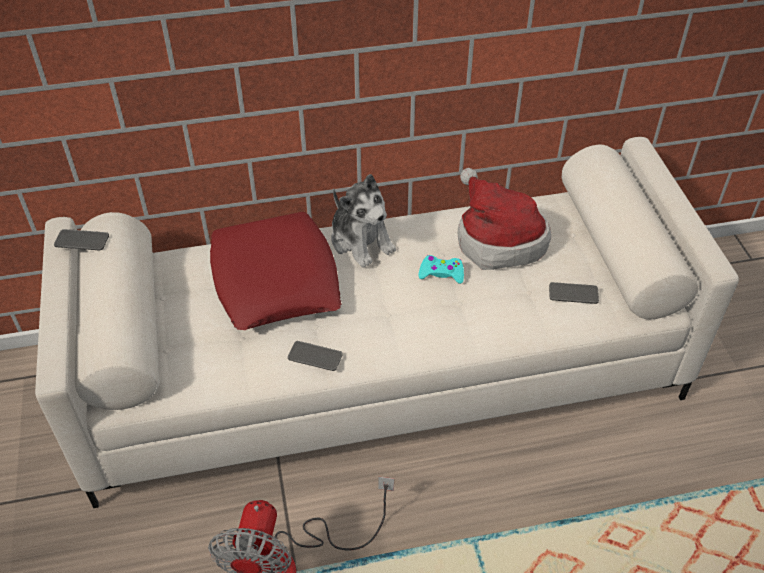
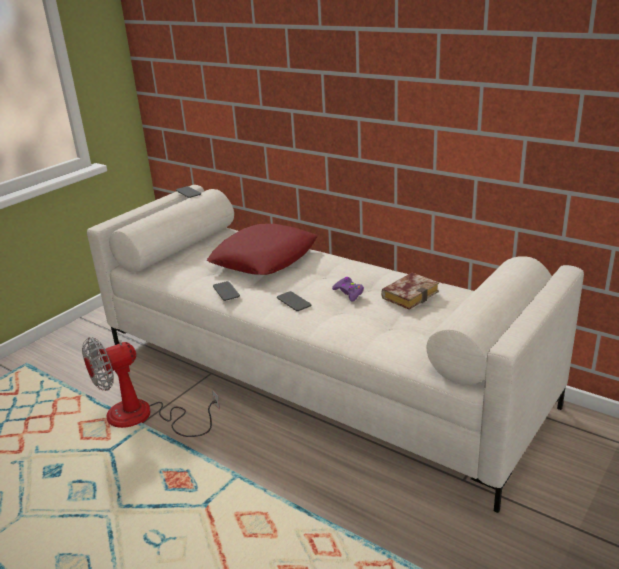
camera: 50 degrees right, 20 degrees down
(361, 241) = (333, 263): plush toy -> none
(441, 273) = (349, 293): turquoise game controller -> purple game controller
(496, 239) = (410, 294): hat -> book
(573, 294) = (413, 339): phone -> phone (293, 302)

